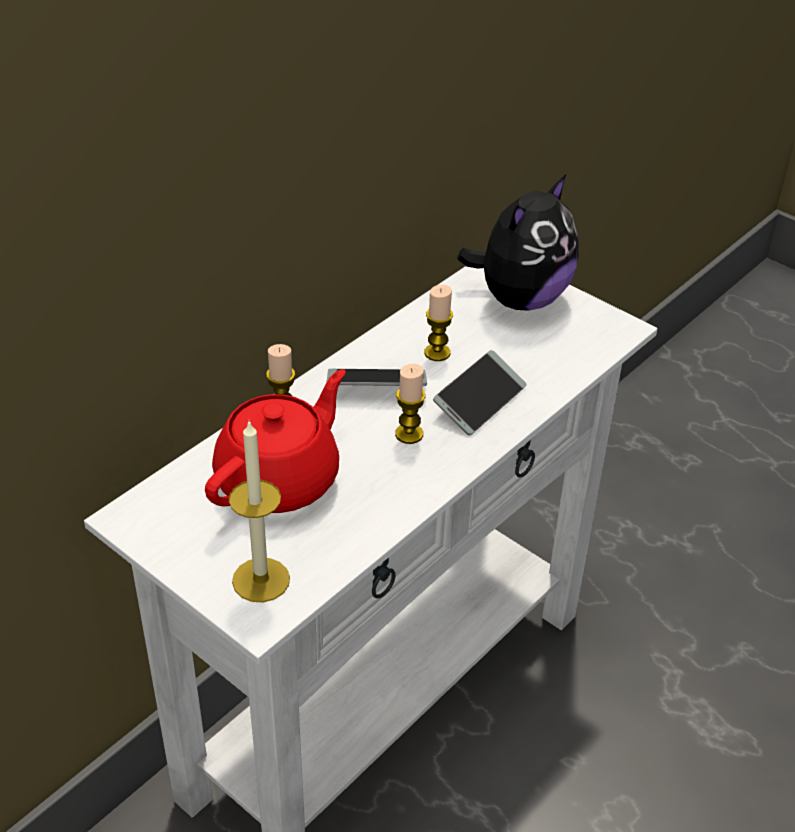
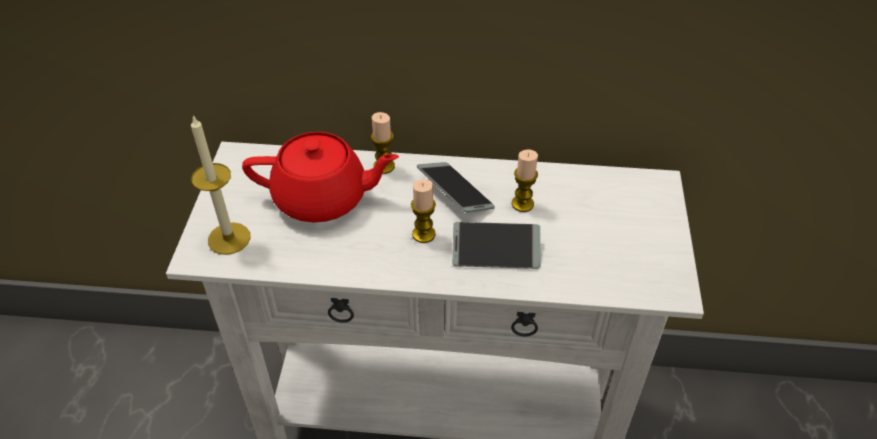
camera: 55 degrees right, 5 degrees up
(520, 298) = (636, 215): plush toy -> none

